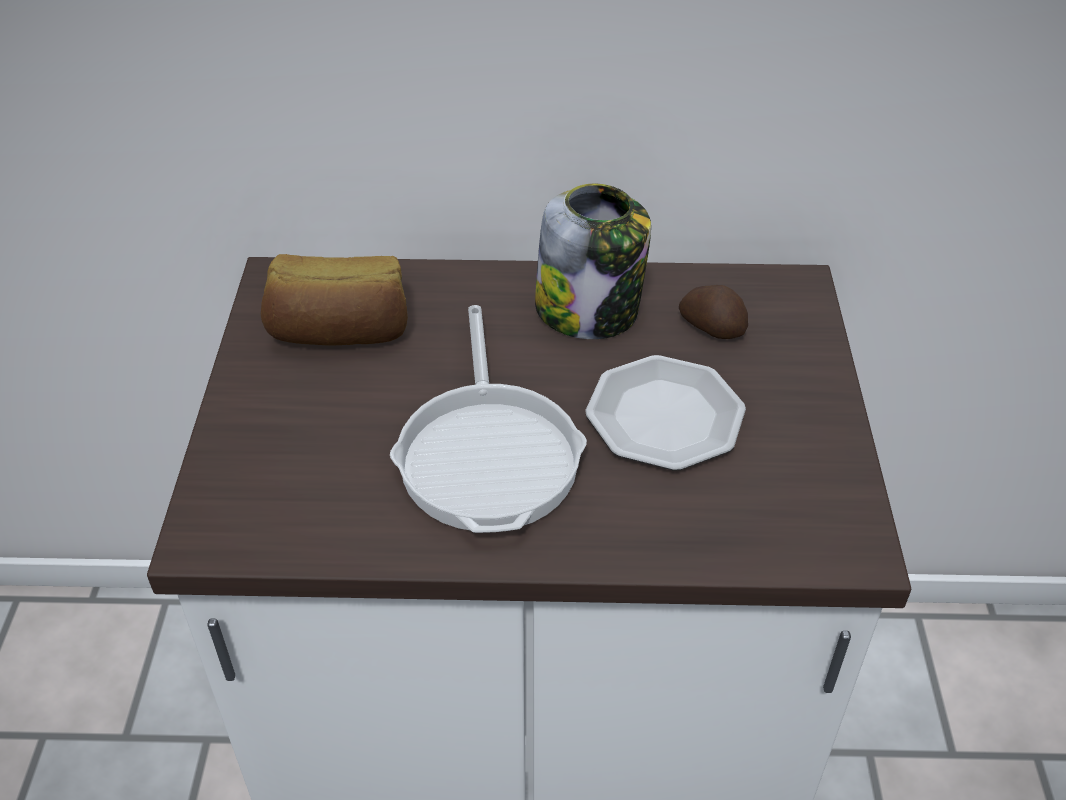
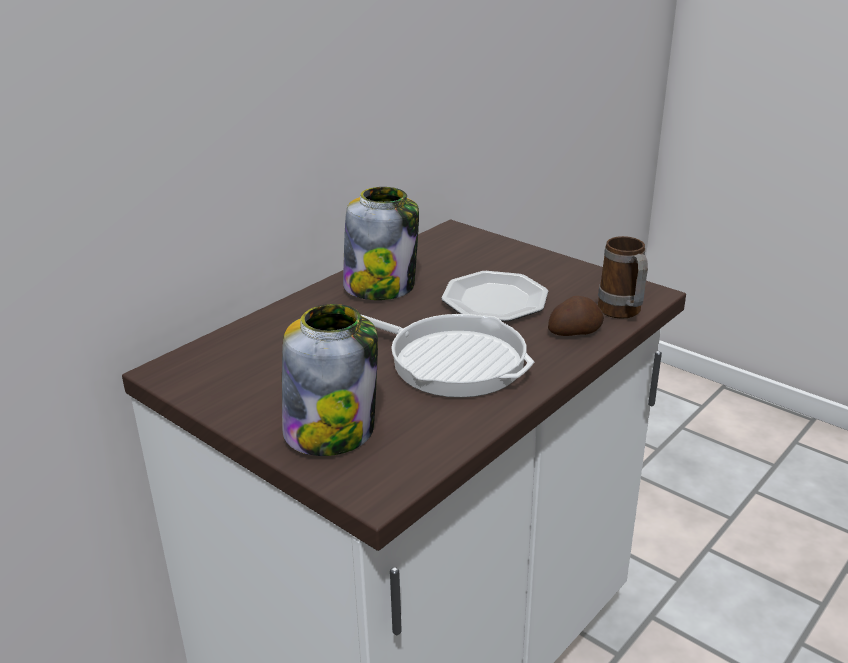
camera: 50 degrees left, 15 degrees down
(276, 446) = (331, 430): none -> jar
(340, 331) = (262, 367): bread -> none
(712, 326) = (448, 261): potato -> potato (574, 331)
(767, 549) = (622, 313): none -> mug

